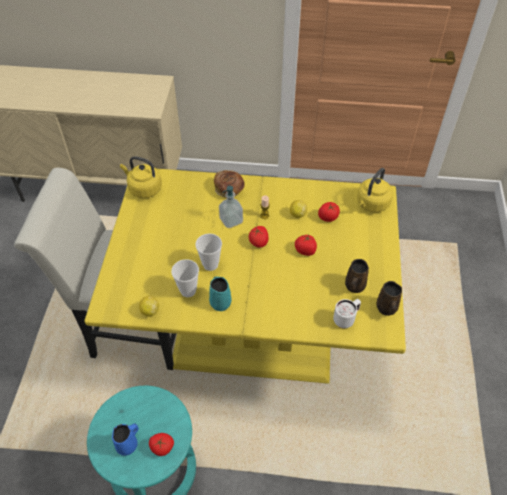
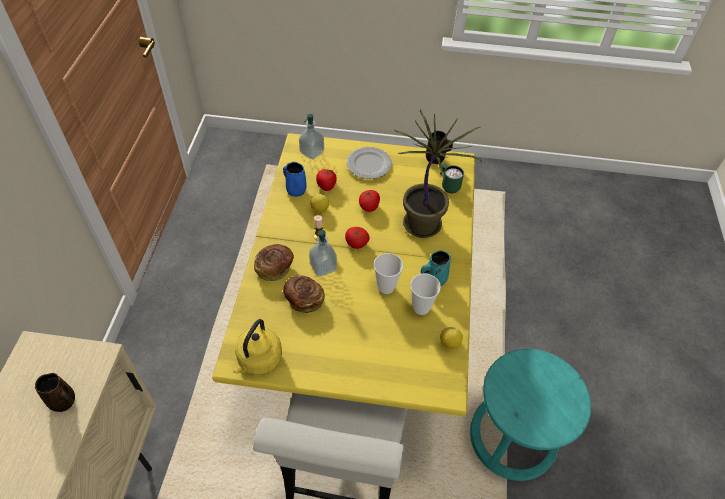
camera: 90 degrees left, 0 degrees up
(128, 444) = (550, 404): blue mug -> blue mug (295, 189)
(162, 447) = (548, 373): tomato -> none
(198, 210) = (304, 299): none -> bread
(287, 295) = (423, 225): none -> potted plant
(346, 319) = (448, 186): white mug -> green mug
(354, 286) = (412, 176): brown mug -> brown mug (64, 402)
(363, 249) = (368, 165): none -> plate
(371, 204) = (312, 152): yellow kettle -> soap dispenser

